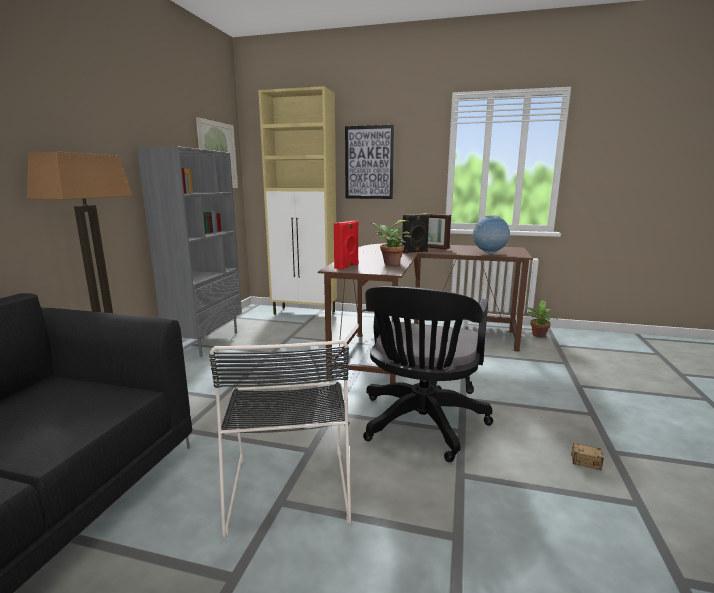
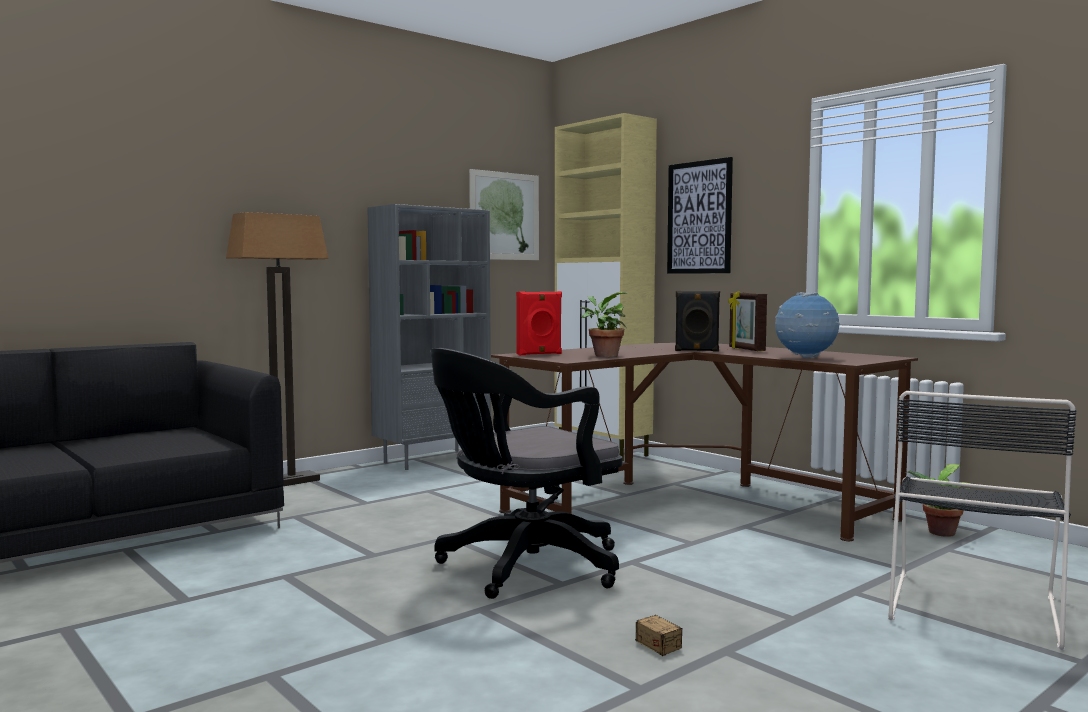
camera: 35 degrees right, 10 degrees down
(289, 484) = (313, 569): black chair -> black chair (973, 606)

